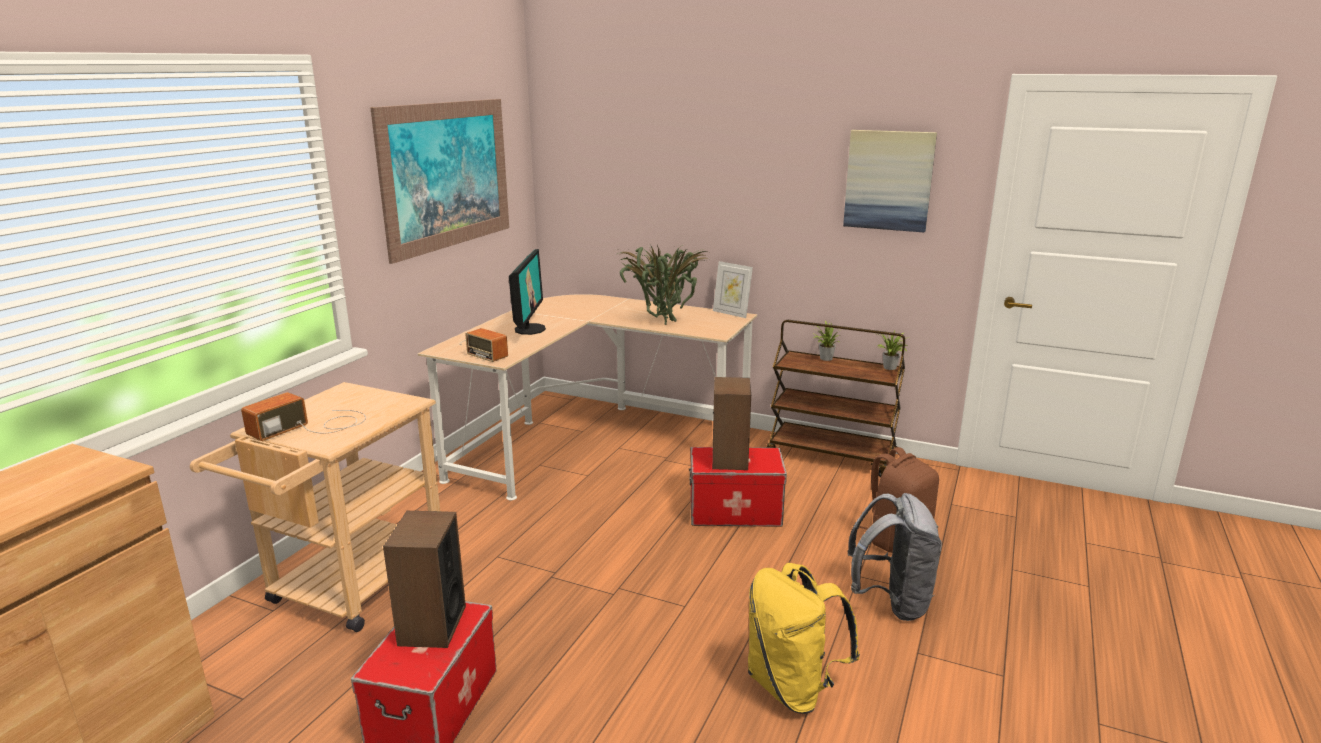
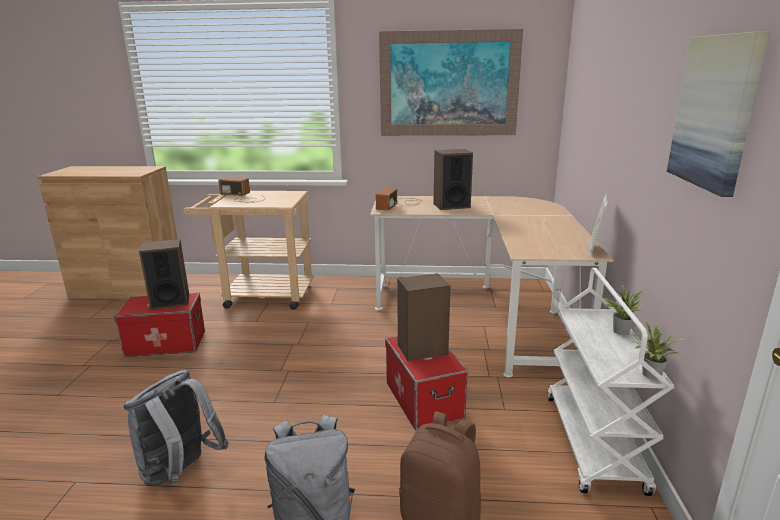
camera: 70 degrees right, 0 degrees up
(529, 329) = (451, 206): monitor -> speaker
(662, 323) = (522, 233): potted plant -> none
(793, 687) = (180, 473): yellow backpack -> grey backpack
(831, 456) = (594, 443): brown cart -> white cart

